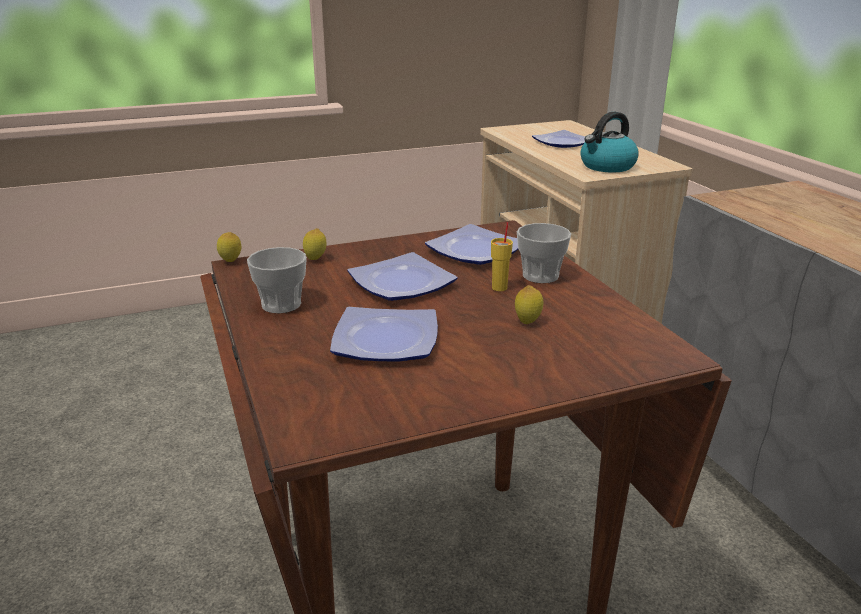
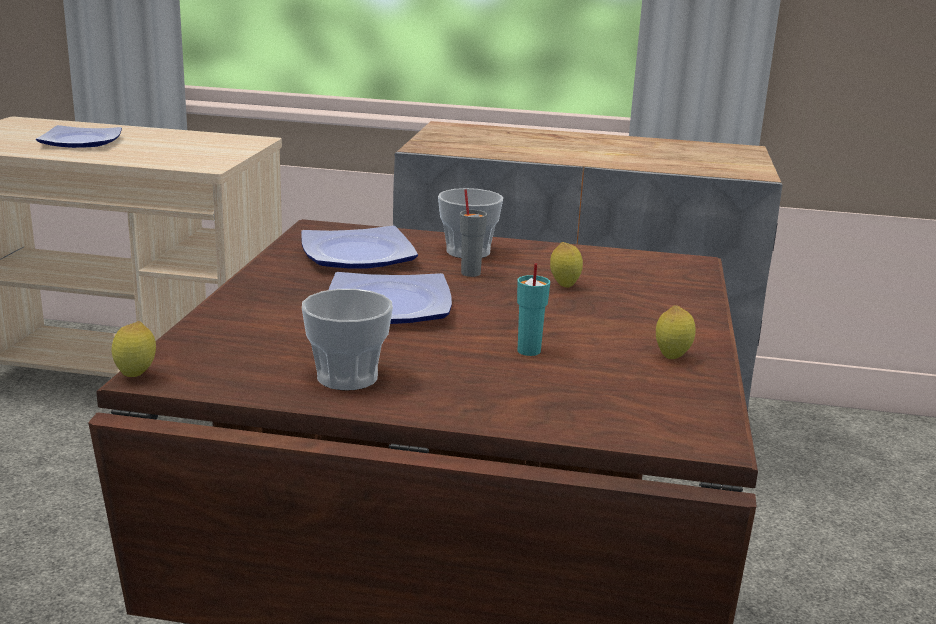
camera: 60 degrees left, 5 degrees down
(315, 259) = (232, 327): lemon -> lemon (672, 357)
(383, 341) = (528, 351): plate -> turquoise cup
(500, 287) = (470, 273): yellow cup -> grey cup
(607, 166) = (201, 154): kettle -> none

